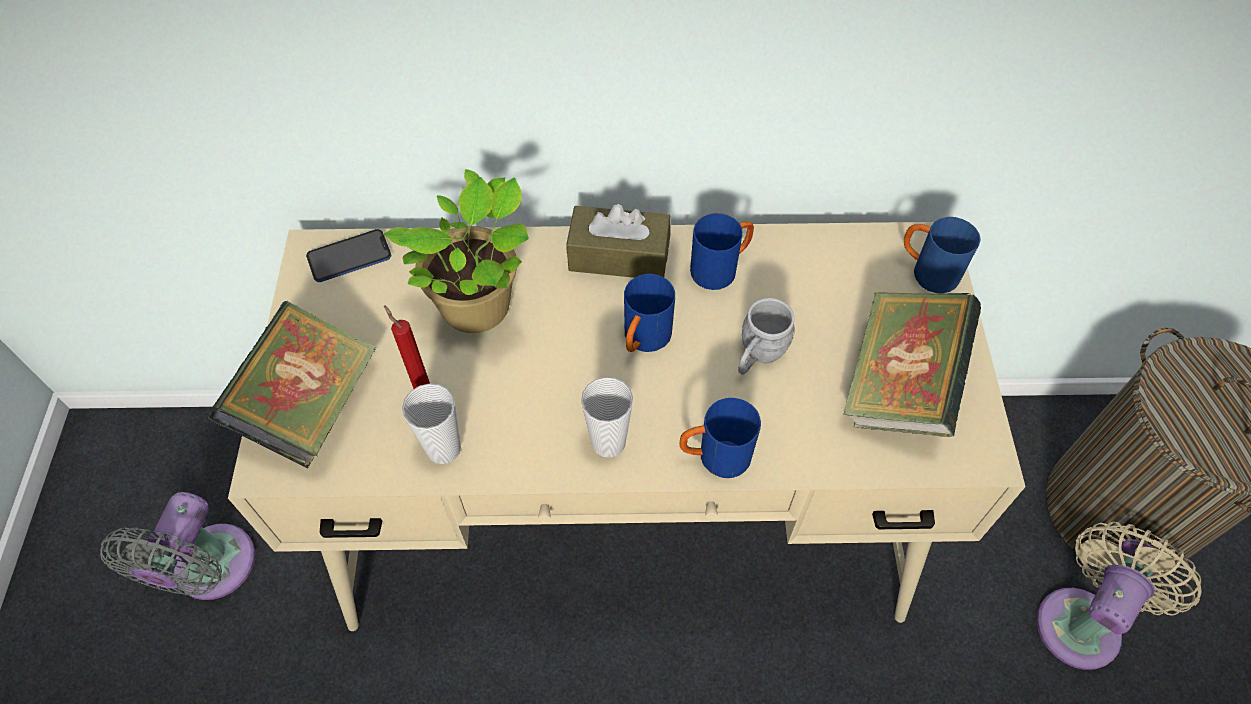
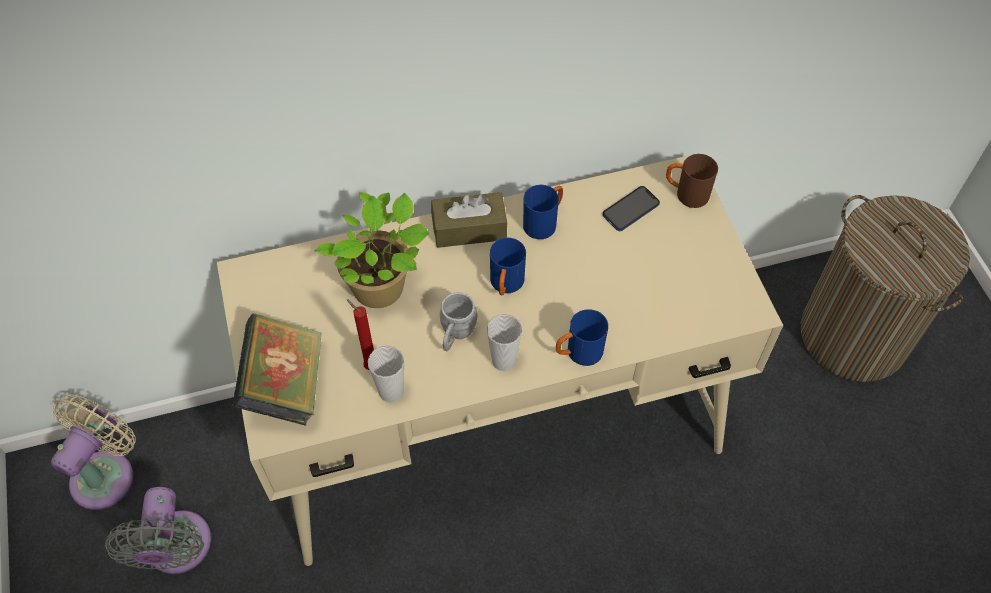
camera: 15 degrees left, 0 degrees up
(349, 257) = (271, 272): phone -> phone (630, 209)
(757, 356) = (587, 278): grey mug -> grey mug (455, 334)
(899, 386) = (687, 277): book -> none
(926, 272) = (686, 194): blue mug -> brown mug
(1082, 620) = (846, 420): beige fan -> beige fan (106, 473)

